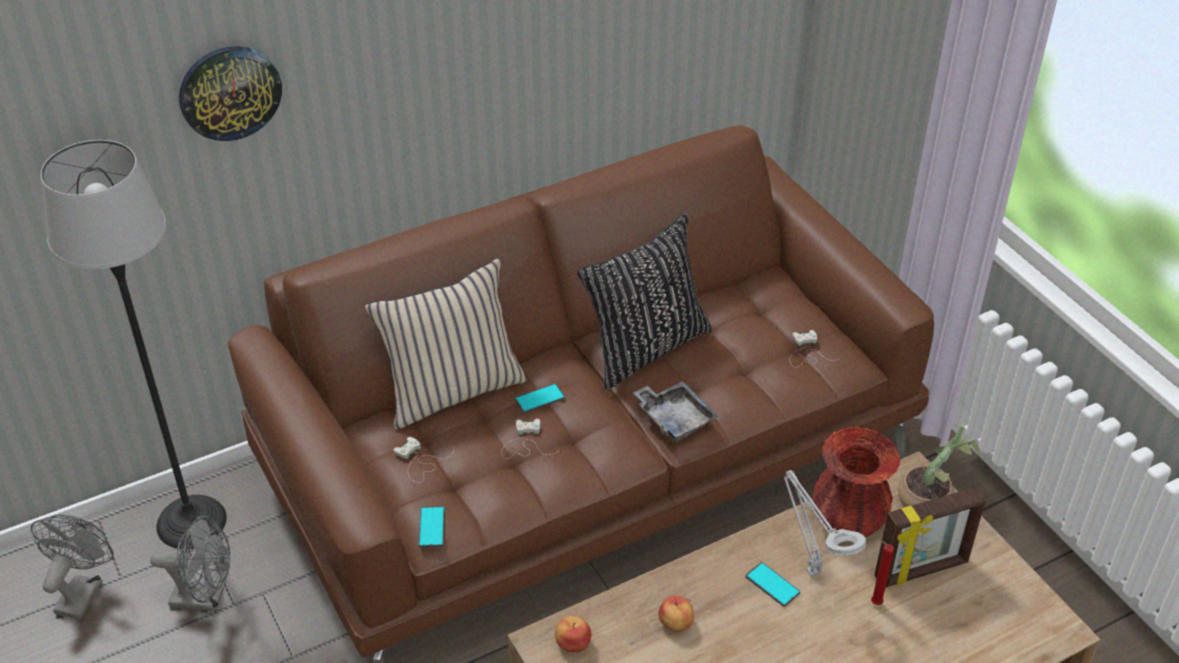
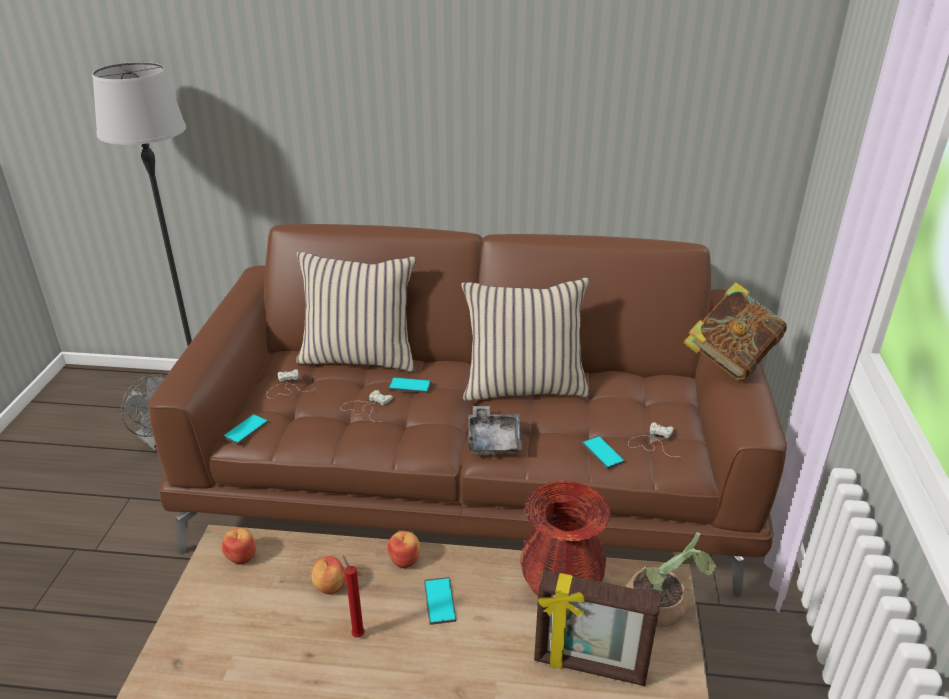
camera: 35 degrees right, 10 degrees down
(82, 591) = (108, 406): grey fan -> none
(230, 92) = (266, 66): wall clock -> none
(645, 348) = (524, 387): black pillow -> beige pillow
(710, 567) = (405, 559): none -> apple
(775, 384) = (602, 452): none -> phone
(811, 568) = (487, 607): grey table lamp -> none
(830, 242) = (730, 360): none -> book
(874, 602) = (514, 669): red candle -> red candle (357, 634)

